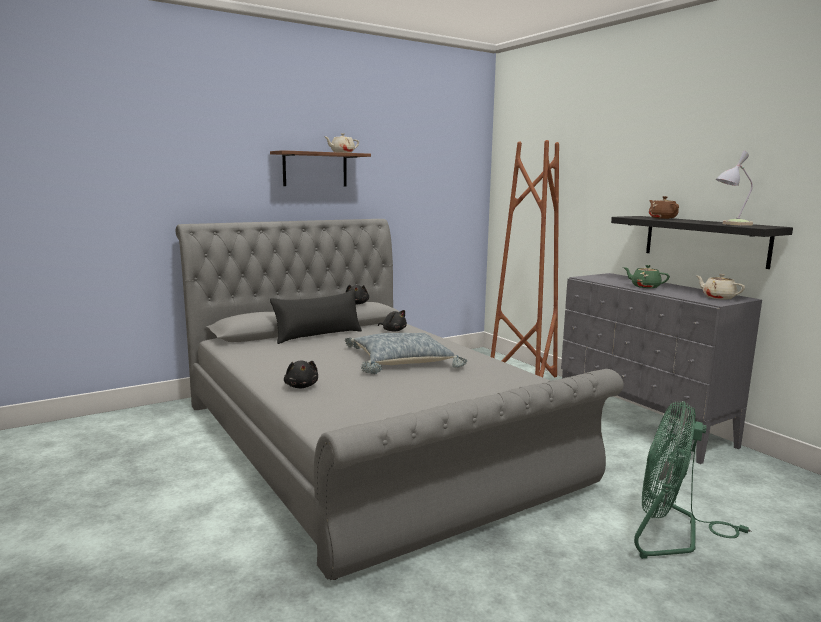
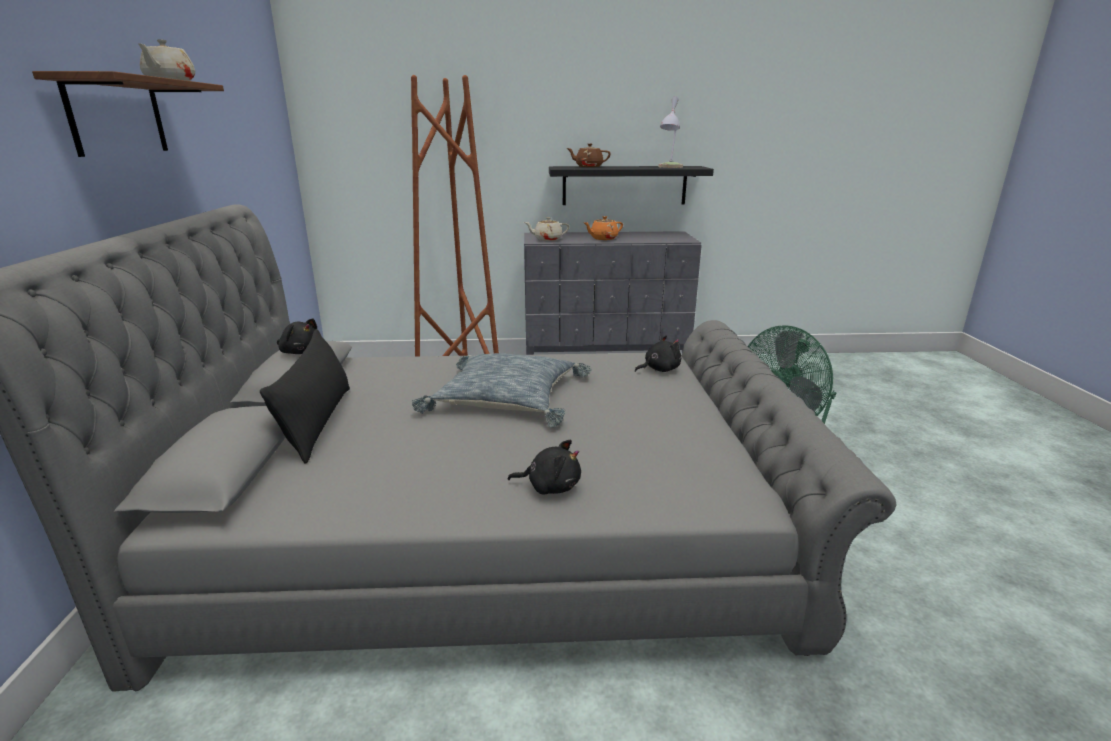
camera: 60 degrees left, 10 degrees up
(393, 330) = (382, 371): black plush toy -> black plush toy (659, 369)
(644, 286) = (603, 238): green teapot -> orange teapot
(718, 297) = (668, 236): beige teapot -> beige teapot (547, 239)

